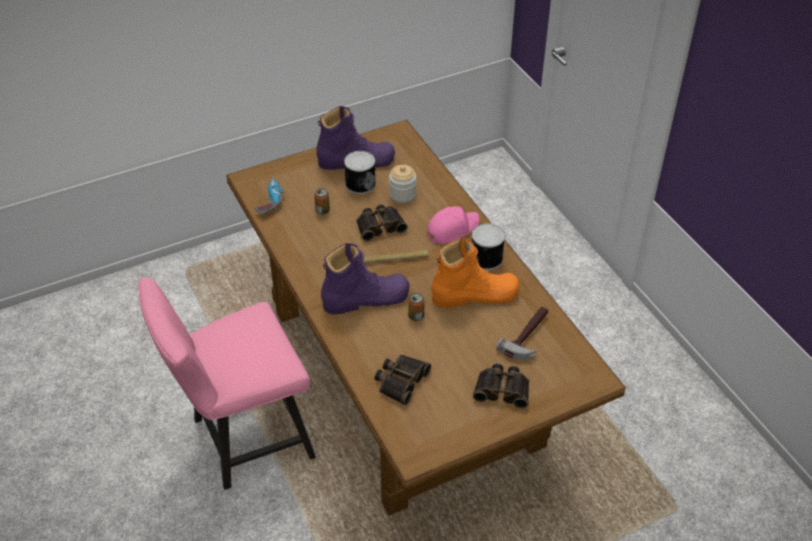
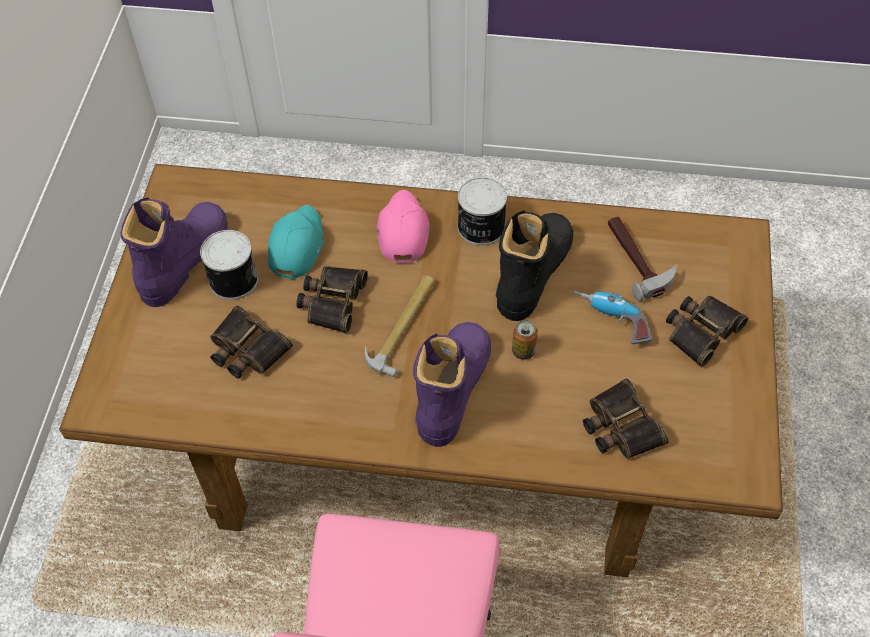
camera: 55 degrees left, 10 degrees up
(269, 200) = (166, 402): power drill -> power drill (611, 321)
(322, 210) = (246, 349): can -> binoculars
(402, 194) = (295, 246): jar -> turquoise cap
(475, 295) = (533, 272): orange boot -> black boot

